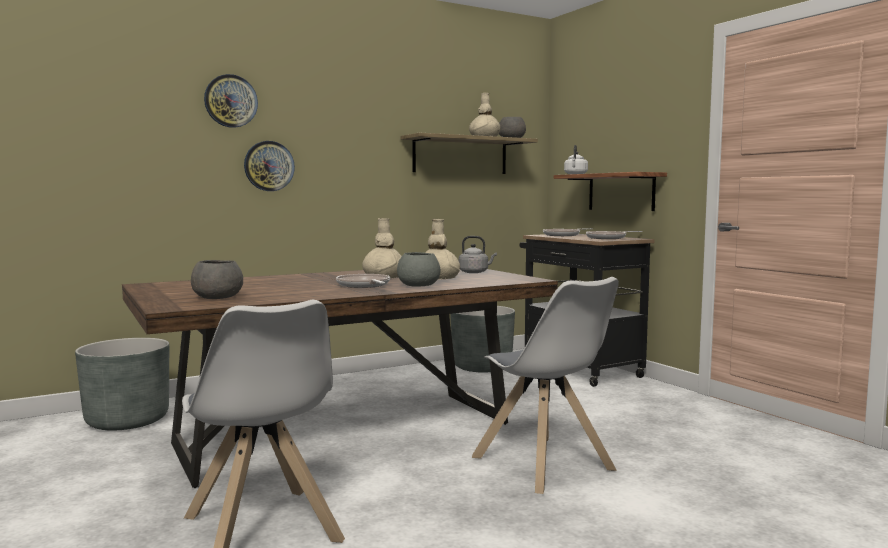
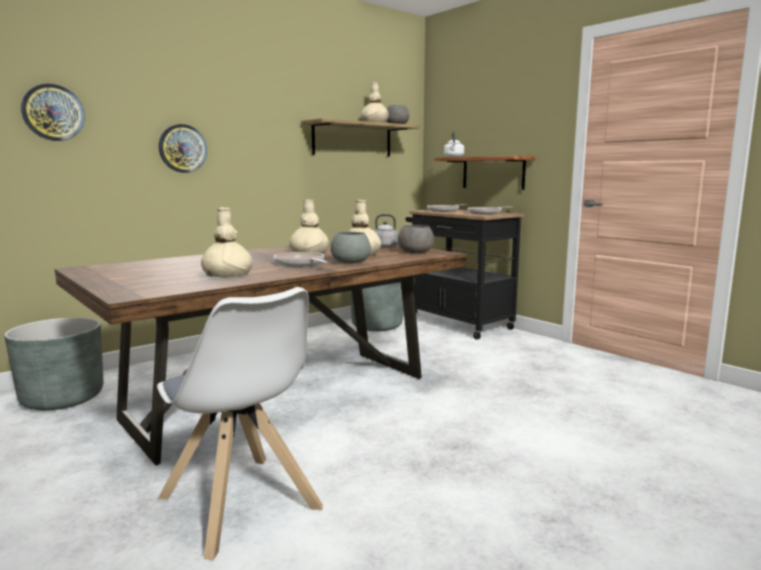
camera: 10 degrees left, 5 degrees up
(216, 297) = (168, 282): grey bowl -> grey bowl (414, 252)
(231, 101) = (143, 84): wall clock -> wall clock (53, 112)
(278, 294) = (227, 276): none -> beige vase
(545, 465) = (469, 415): chair -> none

